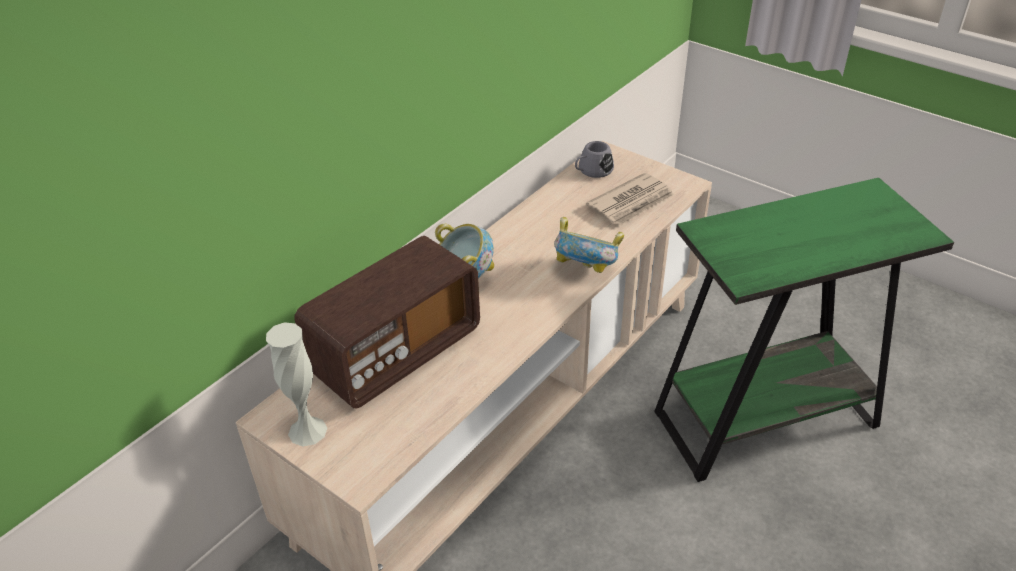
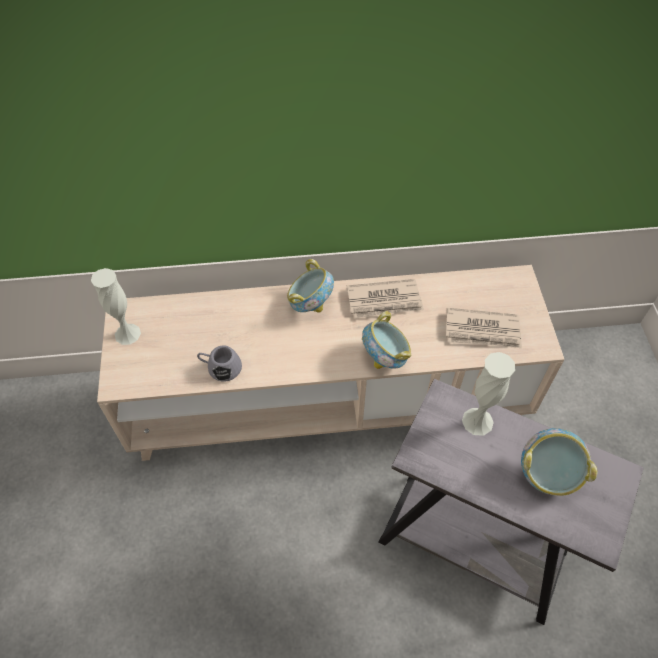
camera: 45 degrees right, 15 degrees up
(396, 353) = (218, 323): radio -> none
(527, 234) = (385, 301): none -> newspaper
(592, 171) = (489, 285): grey mug -> grey mug (220, 368)
(747, 226) = (477, 421): none -> white vase
(765, 419) = (472, 546): green side table -> grey side table
(838, 223) = (547, 475): none -> bowl

